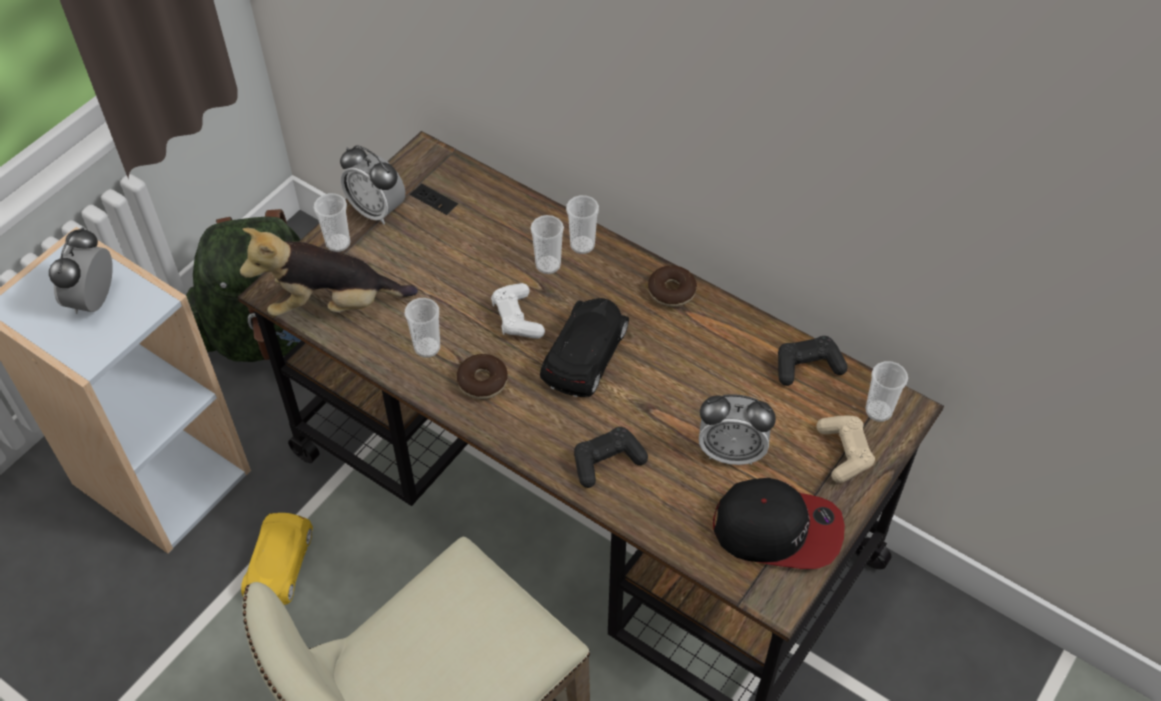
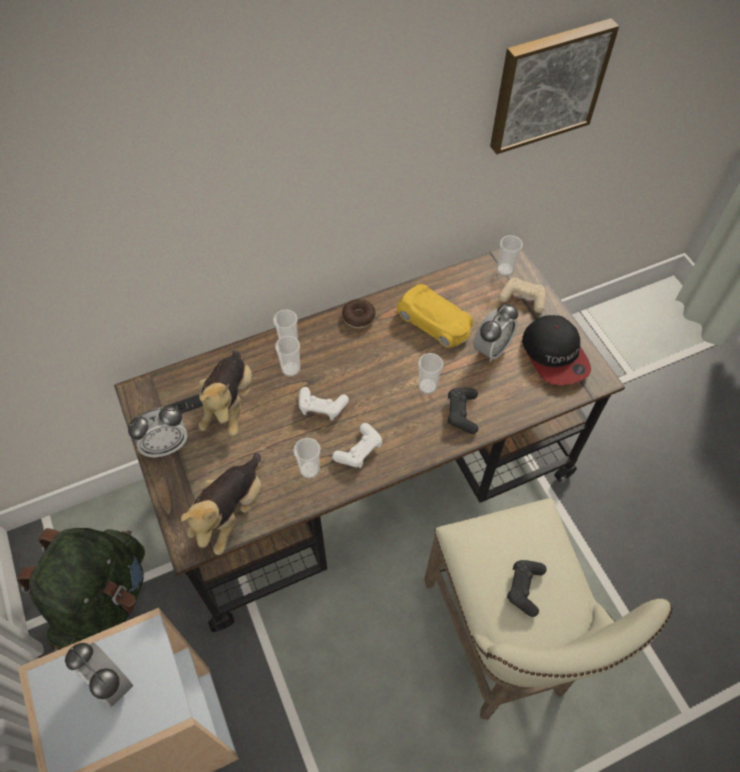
camera: 60 degrees left, 5 degrees up
(279, 566) = (297, 682): yellow toy car -> yellow toy car (435, 322)
(338, 243) = (177, 483): cup -> cup (427, 386)
(463, 235) = (230, 404): none -> plush toy
(482, 381) = (359, 450): donut -> white game controller
(585, 354) = (375, 384): black toy car -> none
(778, 529) = (555, 355): cap -> cap turned 120 degrees clockwise
(807, 366) = (456, 283): black game controller -> black game controller (525, 588)
(1022, 195) = (547, 85): none -> picture

